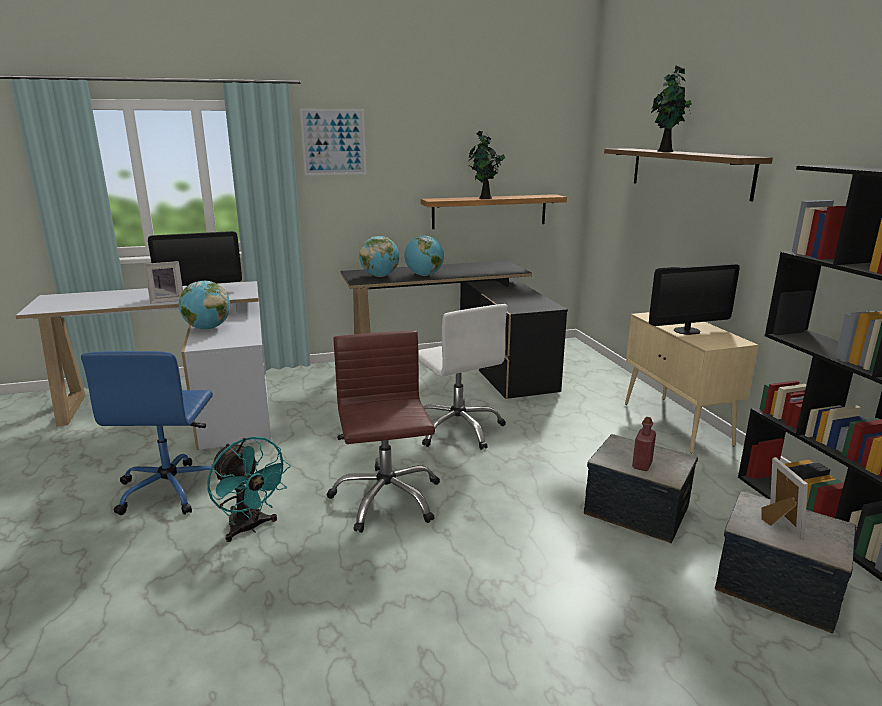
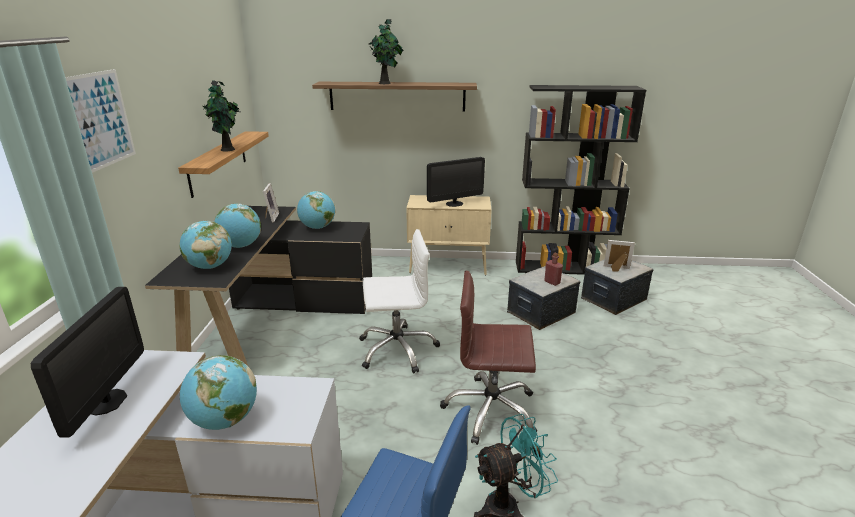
camera: 70 degrees left, 5 degrees up
(167, 300) = (113, 439): picture frame -> picture frame (270, 217)
(523, 296) = (317, 227): none -> globe
(686, 331) = (454, 204): monitor -> monitor turned 60 degrees clockwise

